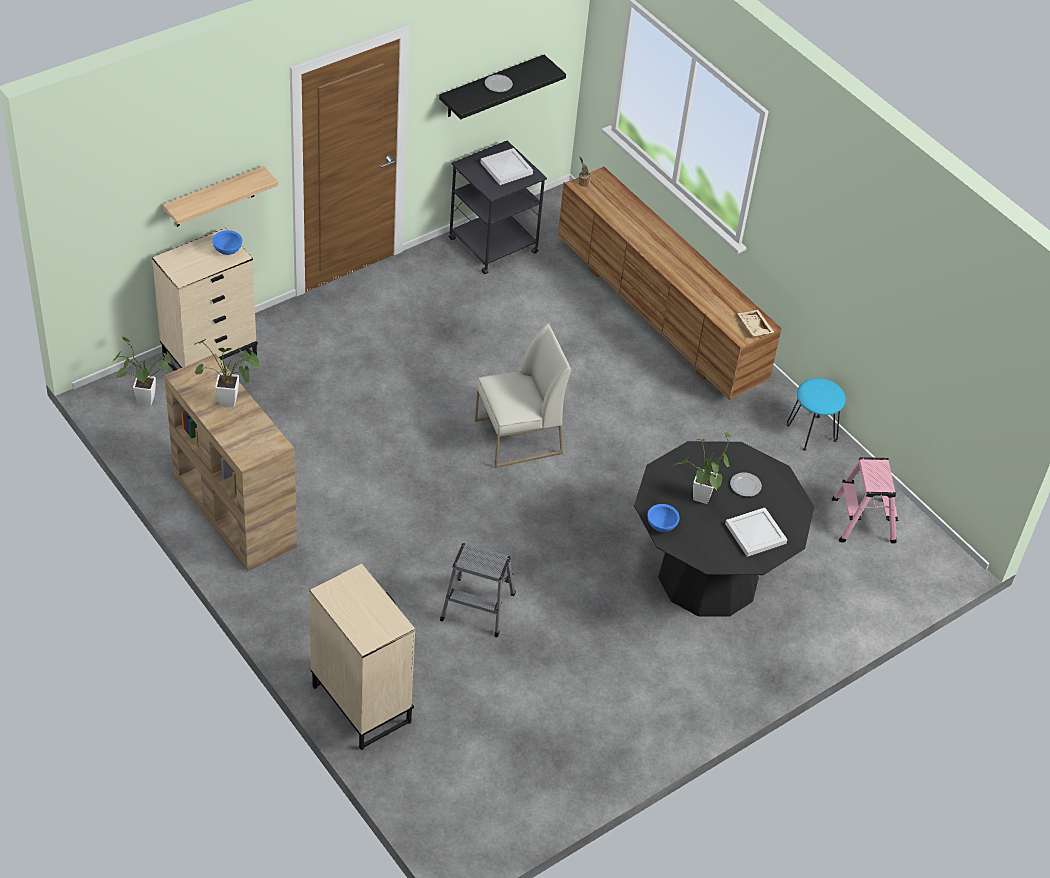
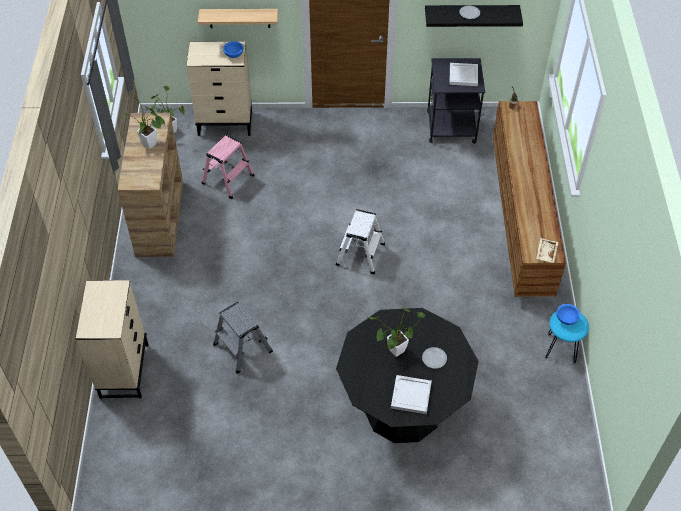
camera: 40 degrees right, 5 degrees up
(517, 437) = (360, 254): white chair -> white step ladder
(661, 526) = (352, 356): blue bowl -> blue bowl (566, 319)
(863, 520) = (546, 429): pink step ladder -> pink step ladder (228, 179)

